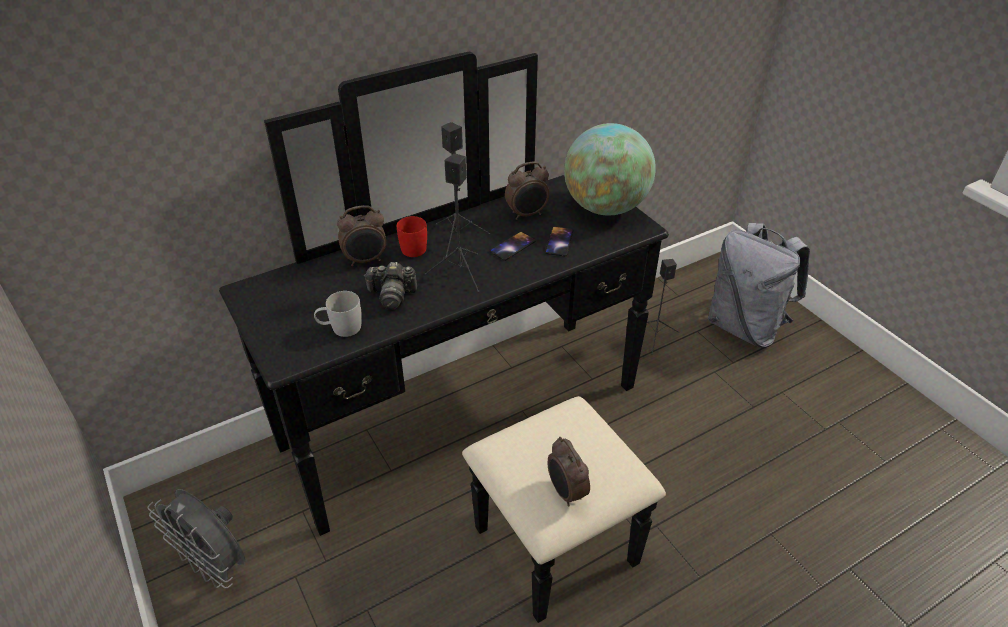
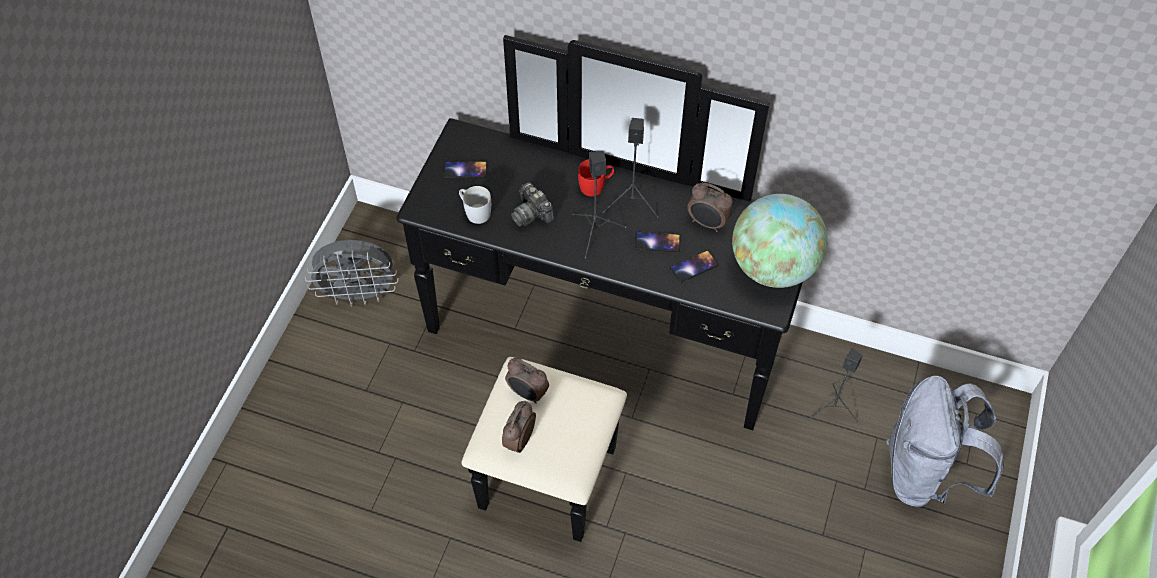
camera: 50 degrees right, 15 degrees up
(215, 565) = (359, 294): grey fan -> grey fan turned 90 degrees counterclockwise
(288, 308) = (465, 170): none -> phone
(366, 260) = (552, 170): alarm clock -> alarm clock (527, 394)

